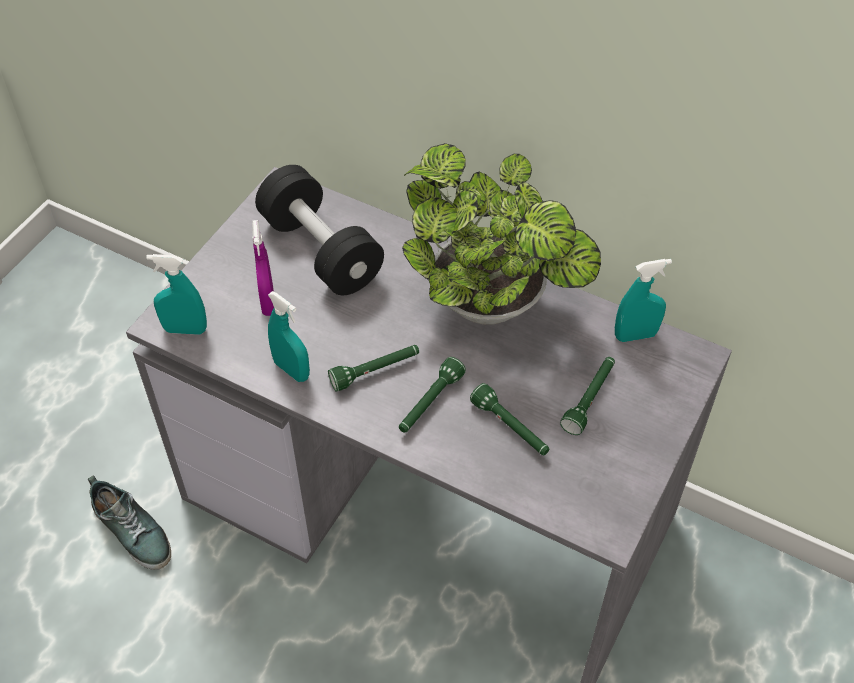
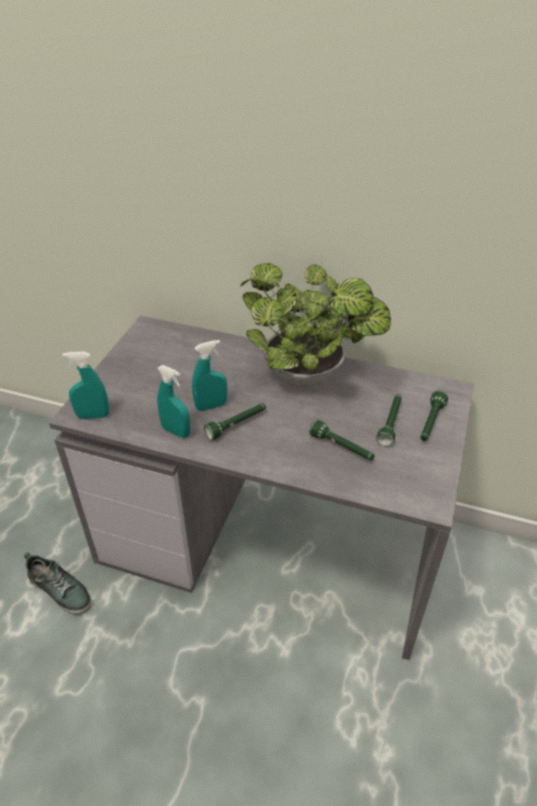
camera: 10 degrees left, 10 degrees down
(268, 302) = (150, 392): purple spray bottle -> none
(321, 251) = (182, 358): black dumbbell -> none
(429, 403) = (280, 440): green flashlight -> green flashlight (430, 423)
(635, 335) = (408, 382): turquoise spray bottle -> turquoise spray bottle (211, 406)

